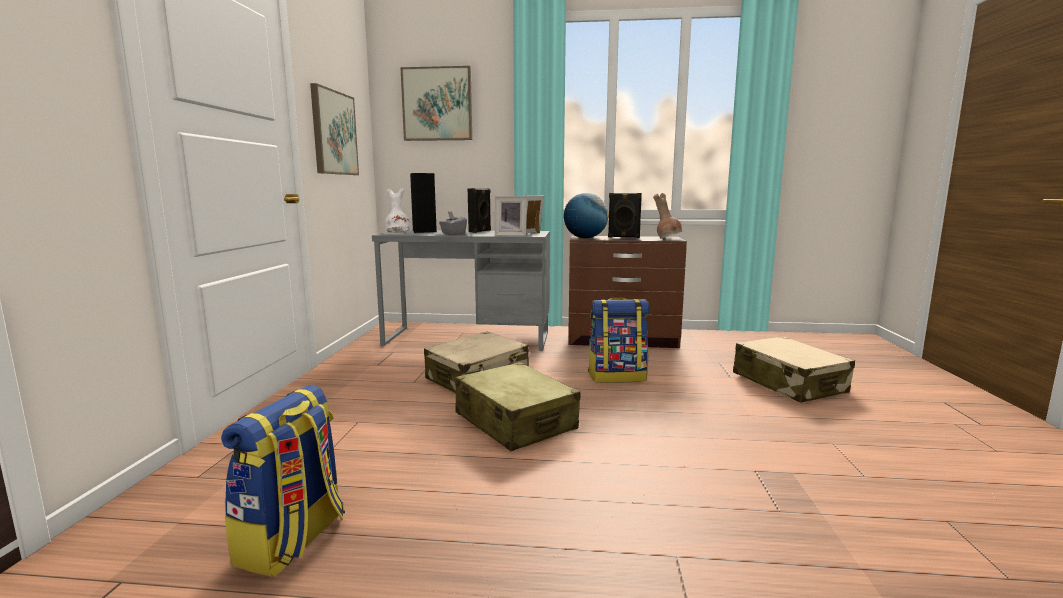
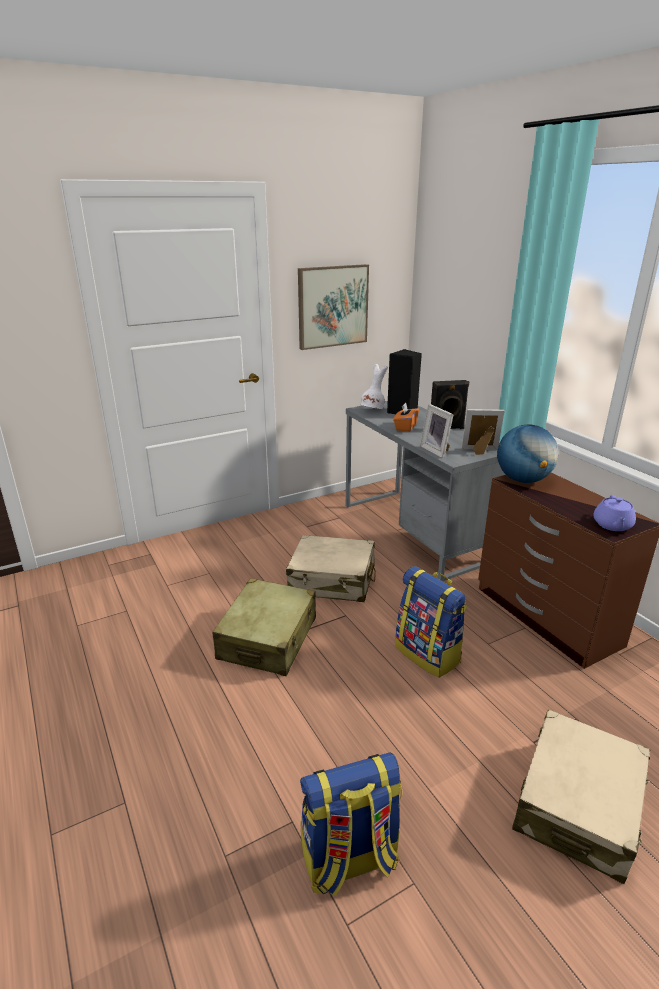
camera: 55 degrees right, 15 degrees up
(293, 541) = (67, 632): backpack -> backpack (349, 860)
(437, 104) = (461, 267): picture -> none
(453, 234) = (405, 427): grey tissue box -> orange tissue box
(623, 237) = (576, 496): black speaker -> none
(668, 239) = (612, 525): brown vase -> purple teapot

